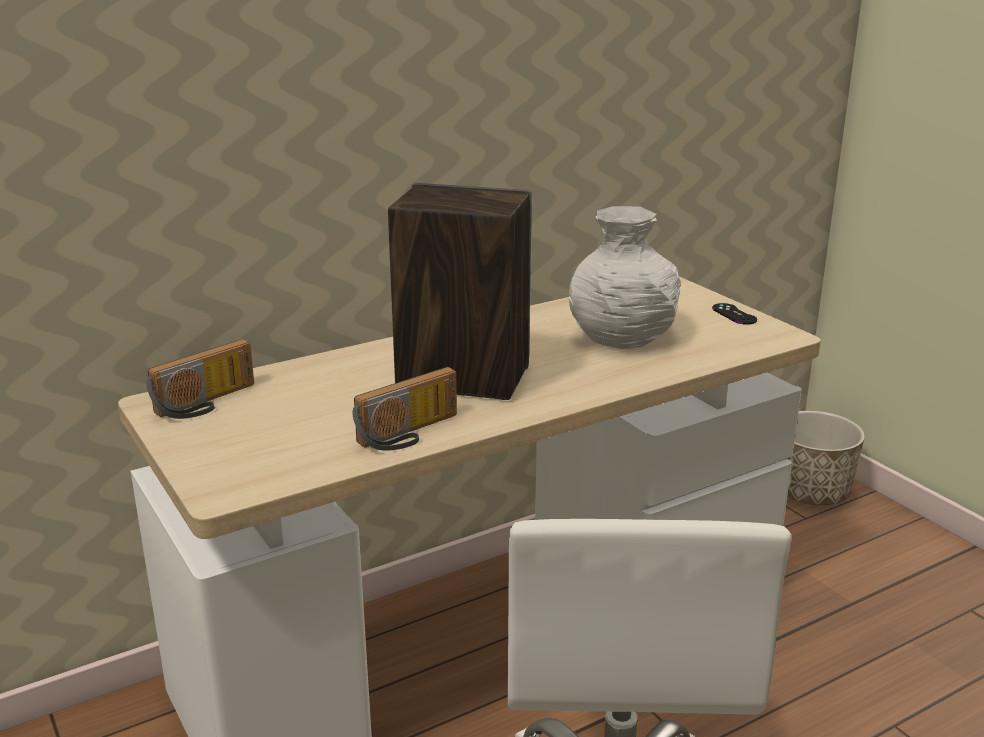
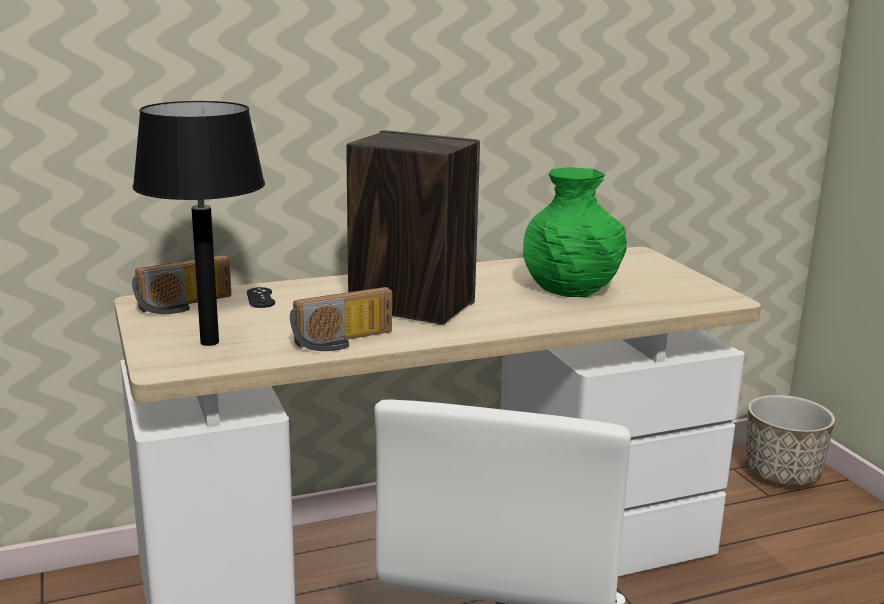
camera: 10 degrees right, 5 degrees down
(258, 451) = (209, 342): none -> black table lamp
(623, 338) = (573, 289): white vase -> green vase
(734, 314) = (686, 279): black game controller -> black game controller (260, 298)

